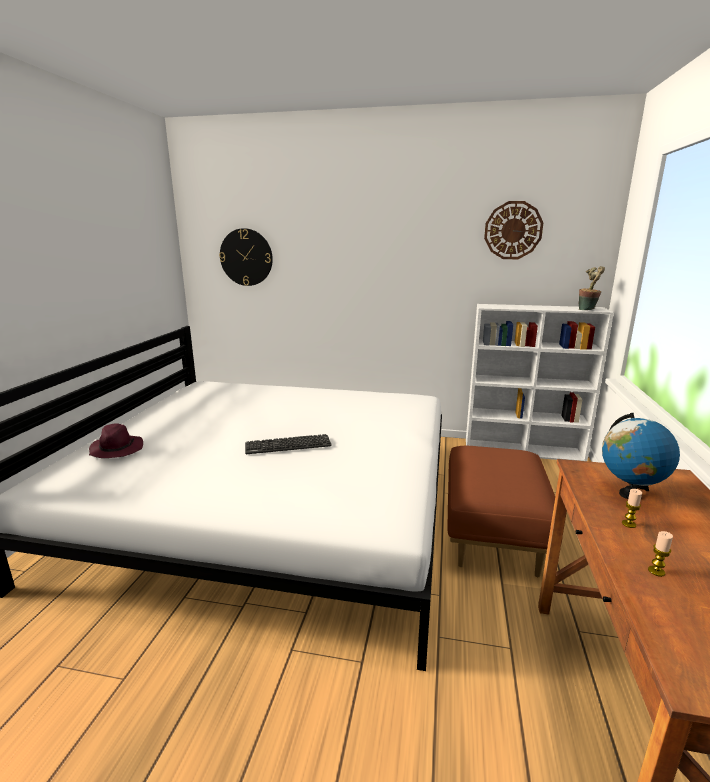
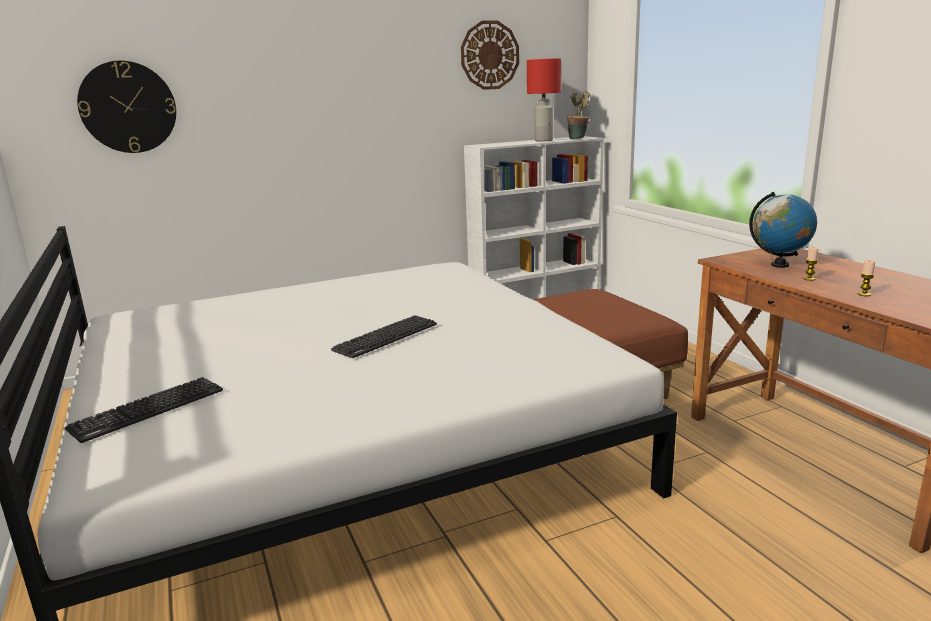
camera: 35 degrees left, 0 degrees up
(116, 450) = (148, 409): purple hat -> keyboard
(550, 308) = (543, 140): none -> red table lamp

